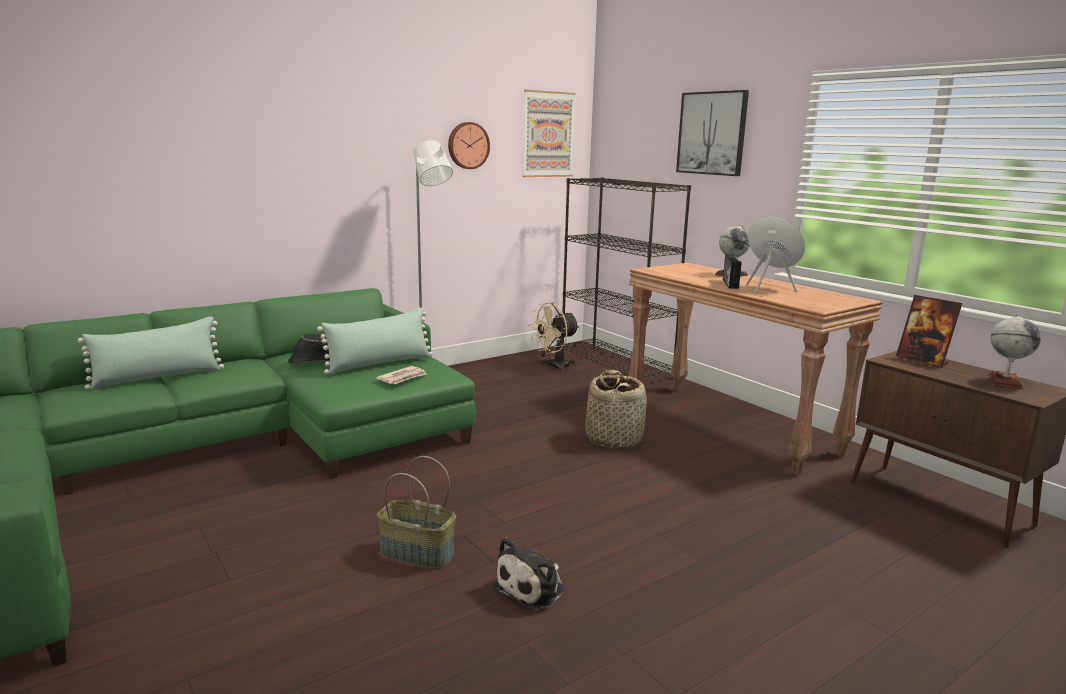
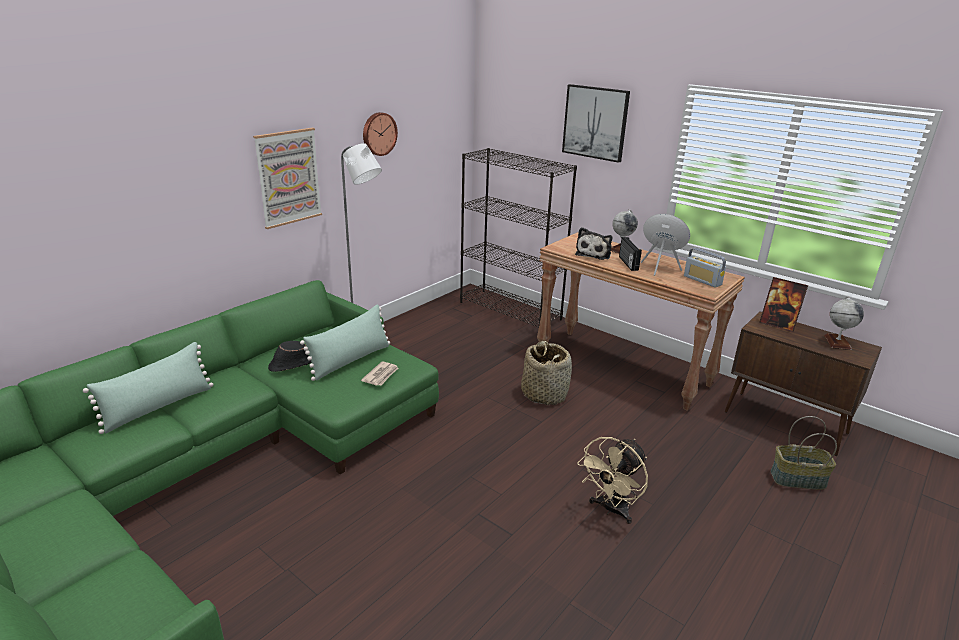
camera: 15 degrees left, 10 degrees up
(416, 553) = (450, 538): basket -> basket (797, 480)
(532, 588) = (551, 553): plush toy -> plush toy (594, 254)
(548, 134) = (441, 112): picture -> picture (288, 177)
(554, 367) = (461, 318): beige fan -> beige fan (611, 510)
(818, 300) = (702, 280): none -> radio

